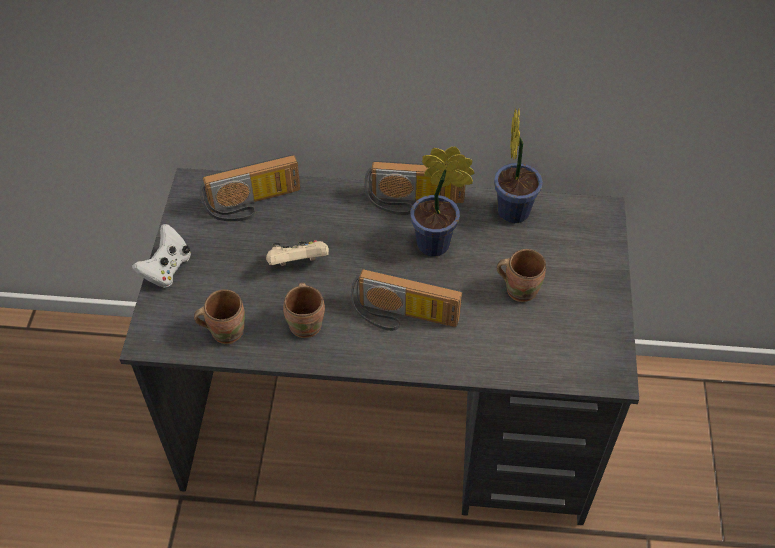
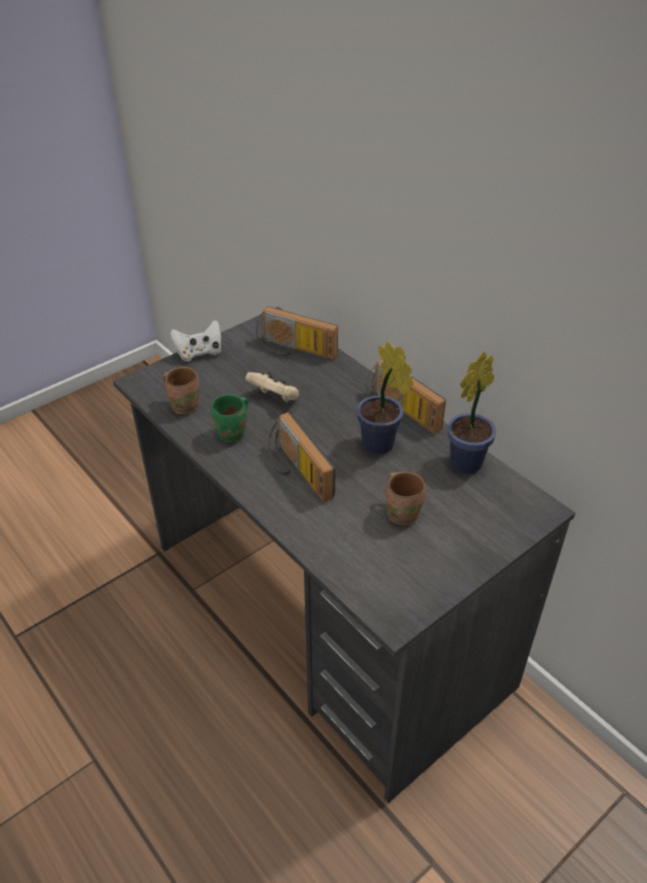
camera: 45 degrees right, 10 degrees down
(307, 324) = (233, 434): brown mug -> green mug

